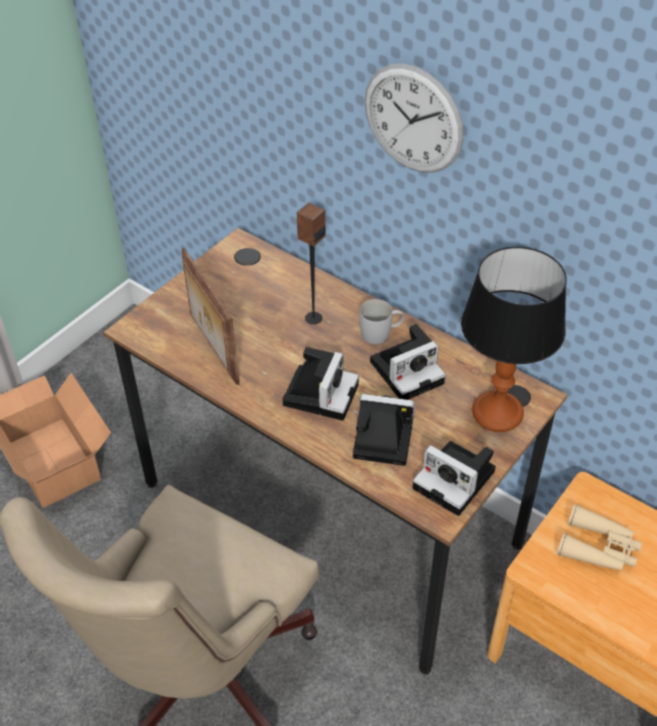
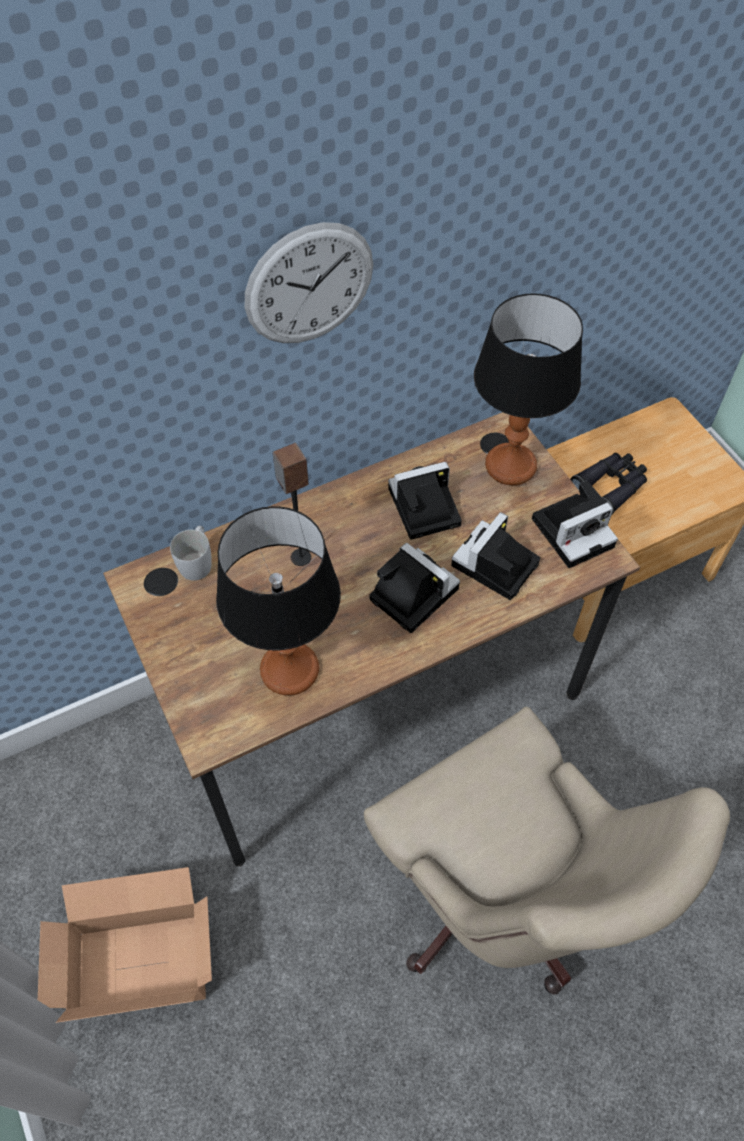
camera: 65 degrees left, 10 degrees up
(212, 349) = (290, 669): picture frame -> table lamp
(381, 334) = (358, 509): white mug -> white mug (197, 561)
(408, 370) = (421, 508): camera -> camera turned 105 degrees counterclockwise
(599, 548) = (611, 486): beige binoculars -> black binoculars

